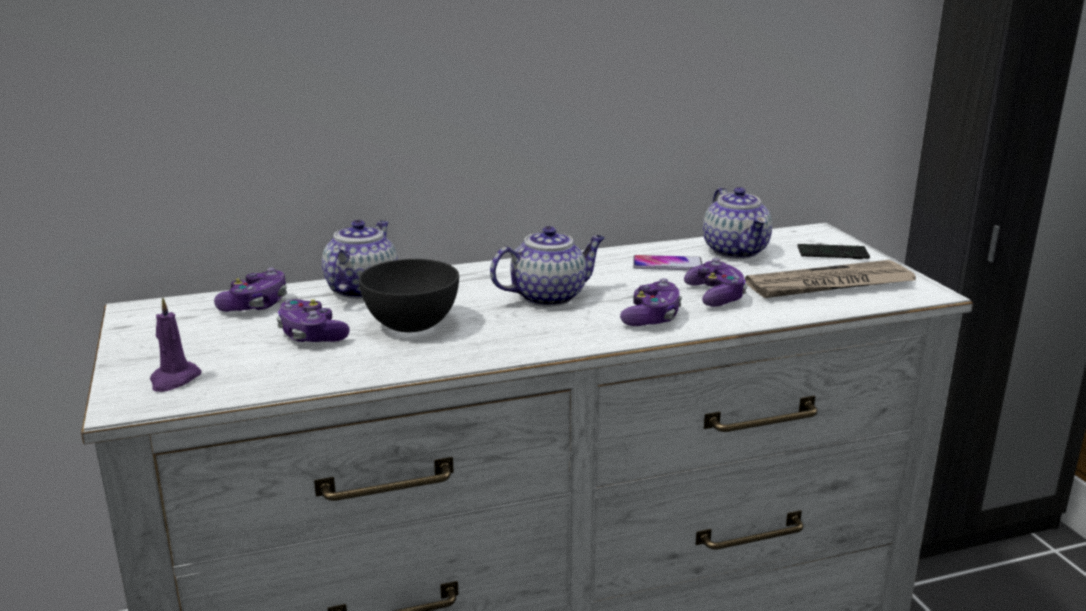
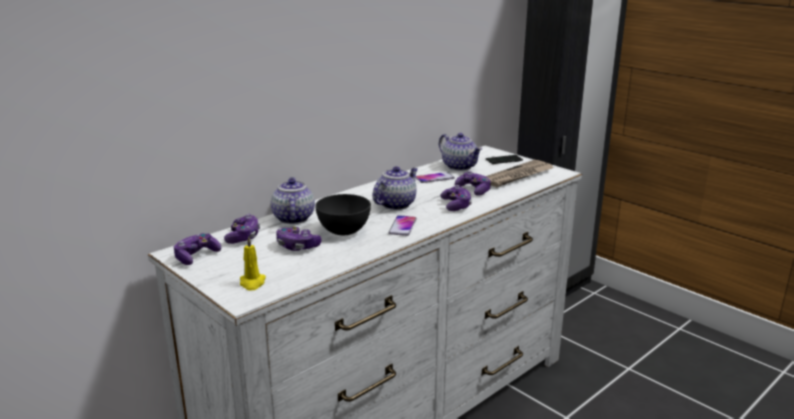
camera: 25 degrees left, 0 degrees up
(156, 321) = (196, 256): none -> game controller
(174, 380) = (252, 283): purple candle -> yellow candle
(516, 336) = (402, 226): none -> phone

